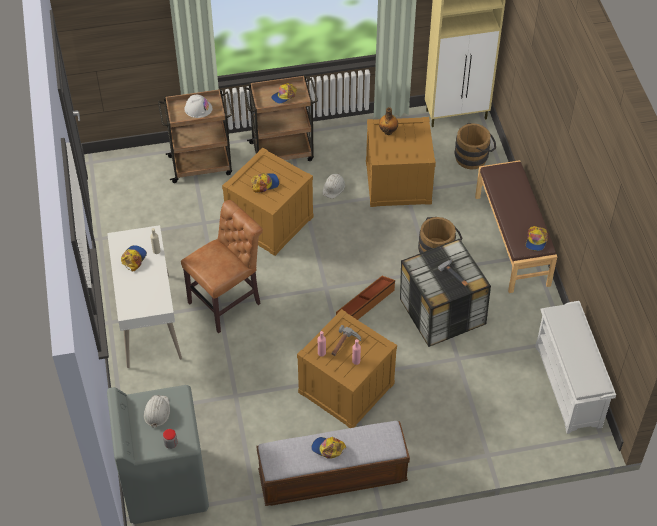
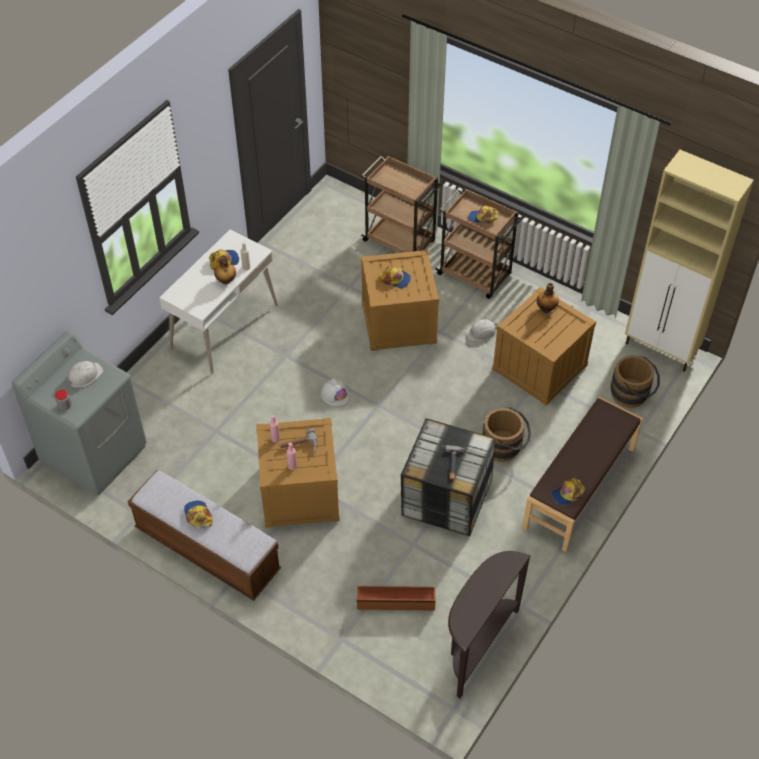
camera: 45 degrees right, 0 degrees up
(154, 271) = (226, 281): none -> bottle
(198, 108) = (404, 182): white hard hat -> white hard hat (335, 394)
(227, 301) = (294, 358): brown chair -> none
(366, 304) = (394, 442): brown storage box -> brown storage box (396, 601)
(569, 386) = (477, 646): white shoe rack -> brown console table

